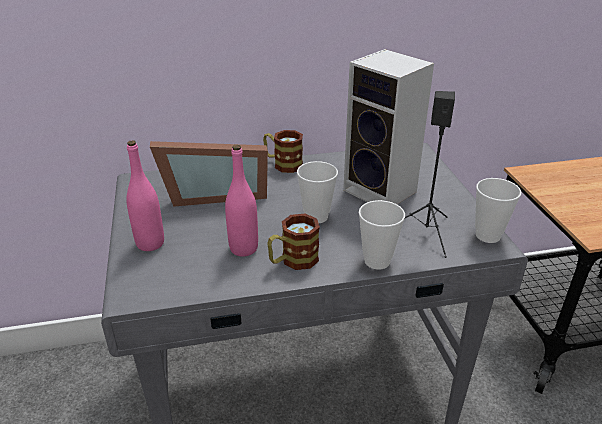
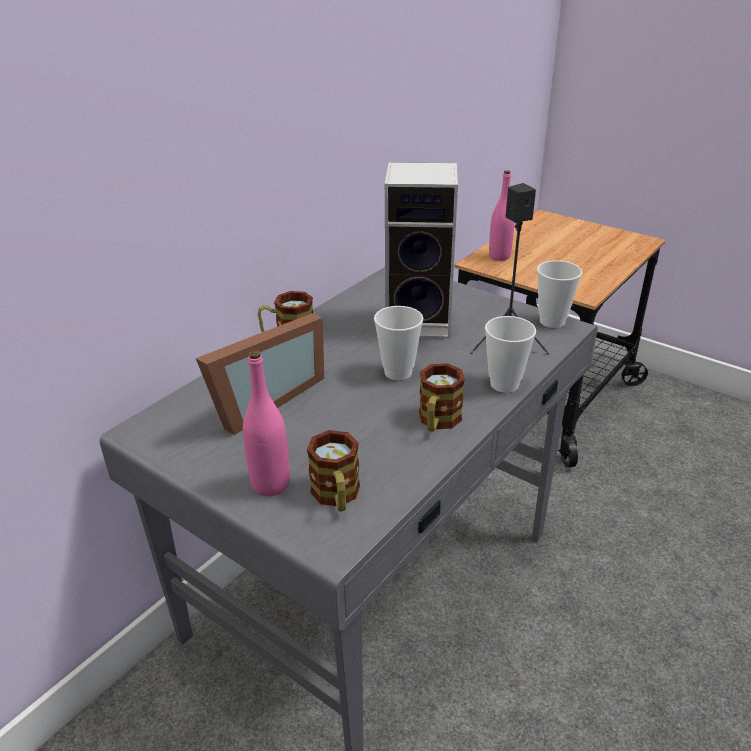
camera: 40 degrees left, 0 degrees up
(170, 270) = (337, 497): none -> mug
(243, 248) = (376, 436): pink bottle -> pink bottle (499, 256)

